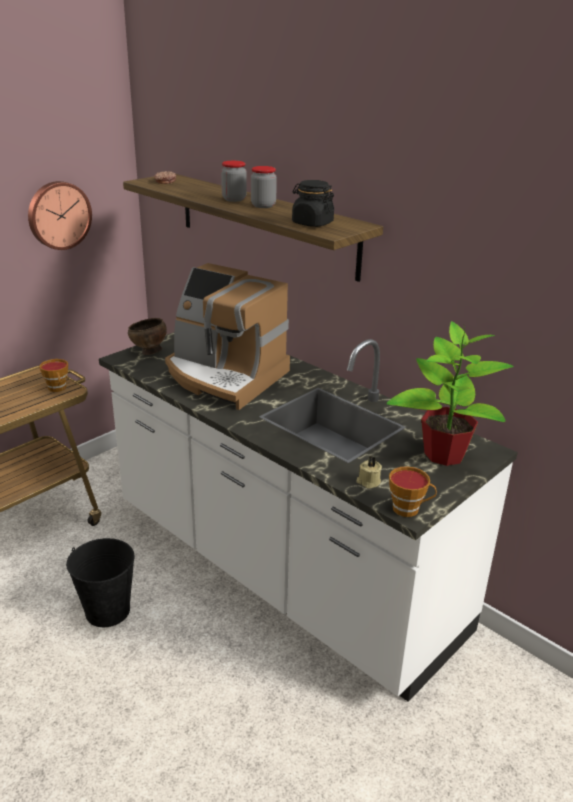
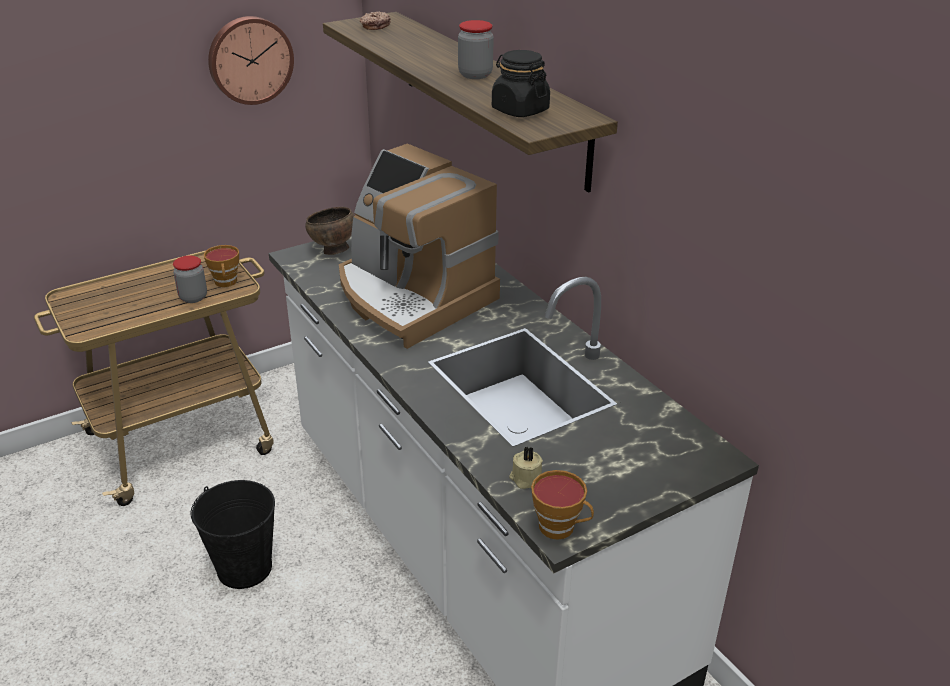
camera: 15 degrees right, 5 degrees up
(234, 199) = (444, 61): jar -> jar (193, 297)
(443, 454) = (649, 452): potted plant -> none

